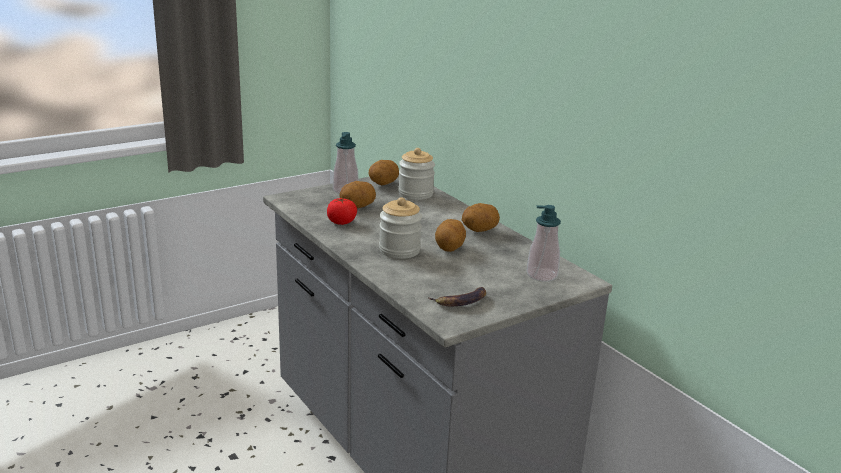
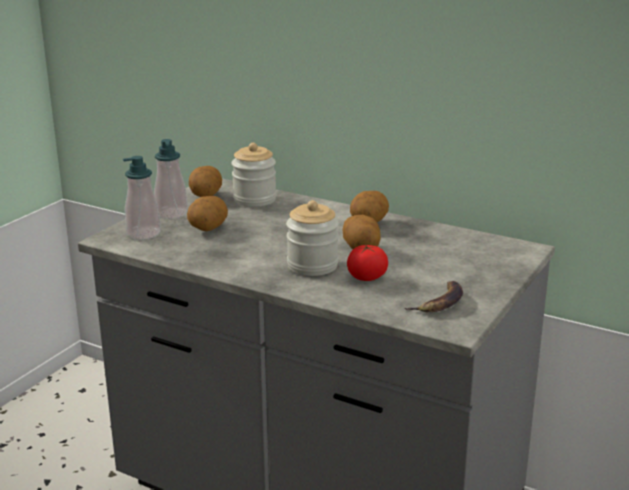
camera: 25 degrees left, 0 degrees up
(341, 222) = (211, 250): tomato -> tomato (367, 277)
(542, 275) = (483, 254): soap dispenser -> soap dispenser (143, 234)

